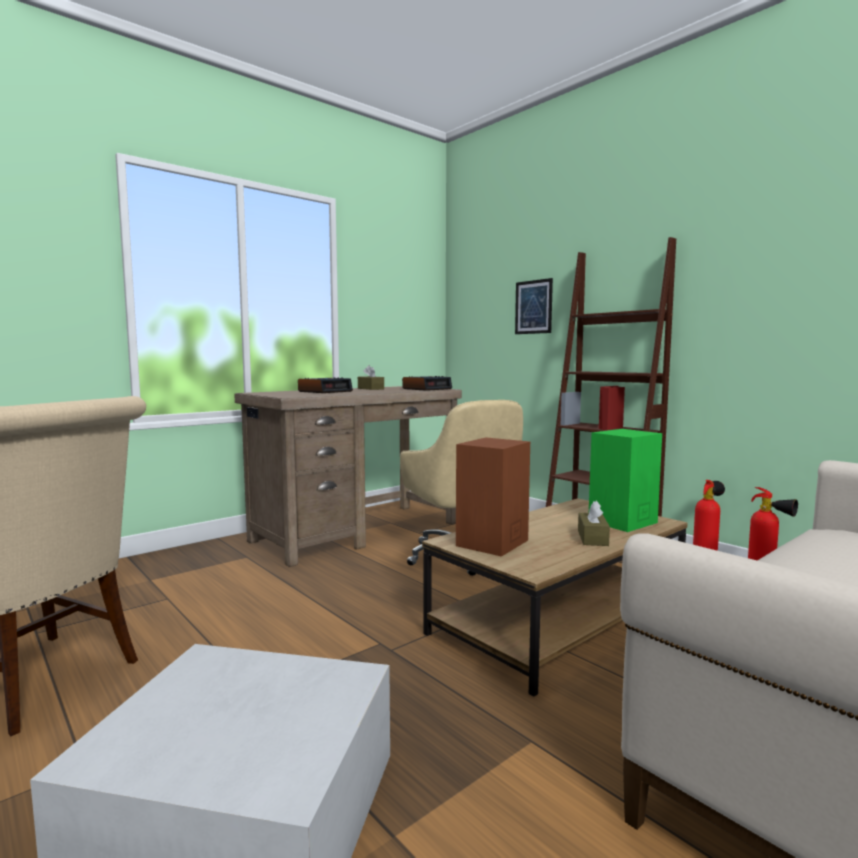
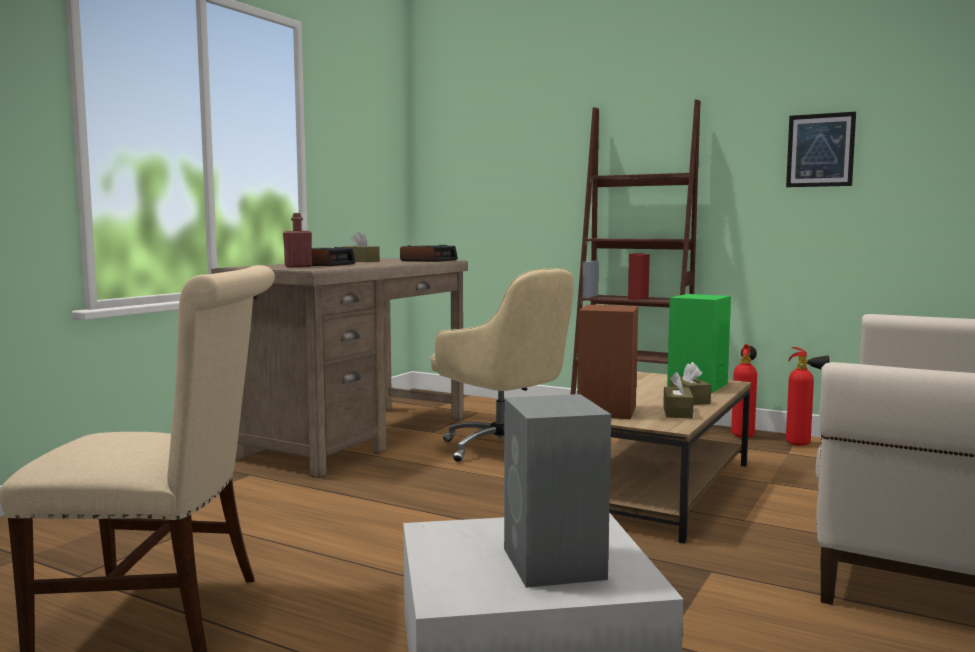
camera: 20 degrees left, 0 degrees up
(245, 732) = (554, 565): none -> grey speaker
(296, 393) = (298, 266): none -> red bottle
(533, 307) = (533, 165): picture -> picture (820, 150)
(560, 553) = (677, 412): none -> brown tissue box

